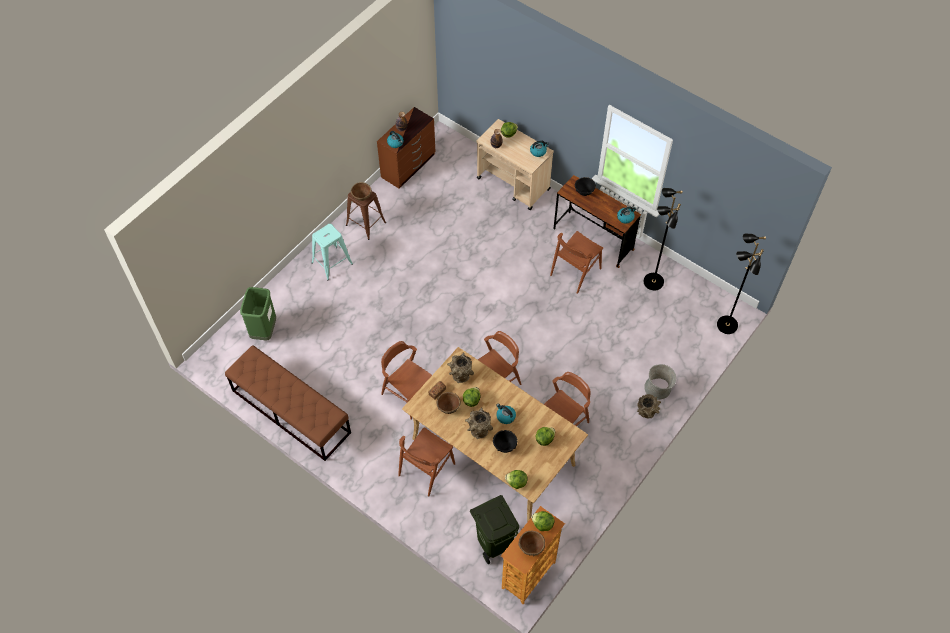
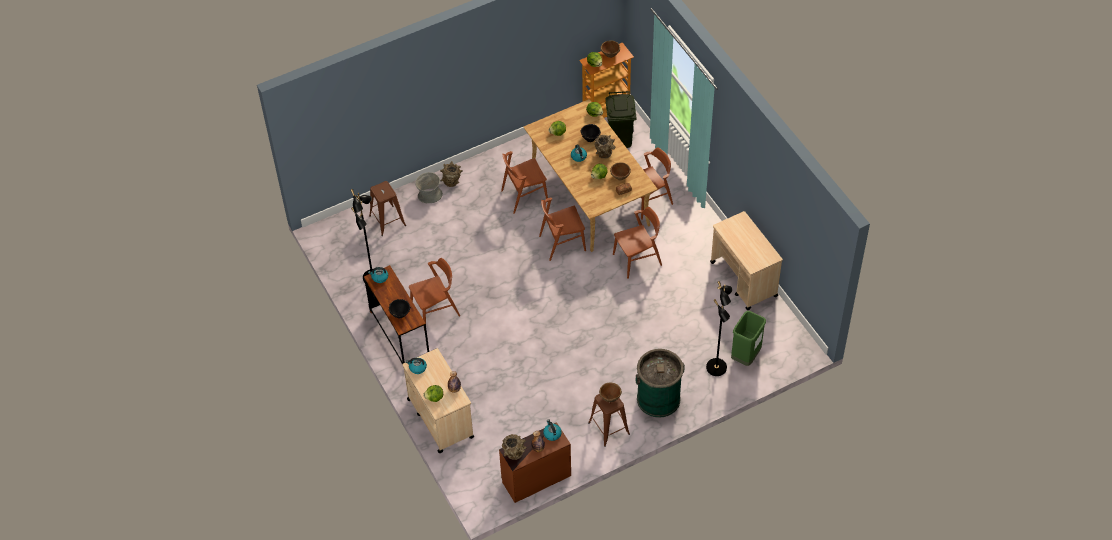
camera: 155 degrees left, 5 degrees down
(290, 411) = (744, 279): brown bench -> beige cart
(332, 263) = (658, 399): turquoise stool -> green trash can
(408, 394) = (637, 259): brown chair -> brown chair turned 90 degrees counterclockwise
(460, 374) = (598, 197): brown vase -> brown vase (514, 455)
(680, 344) = (387, 220): none -> brown stool
(726, 325) = (338, 222): black floor lamp -> black floor lamp (717, 367)

